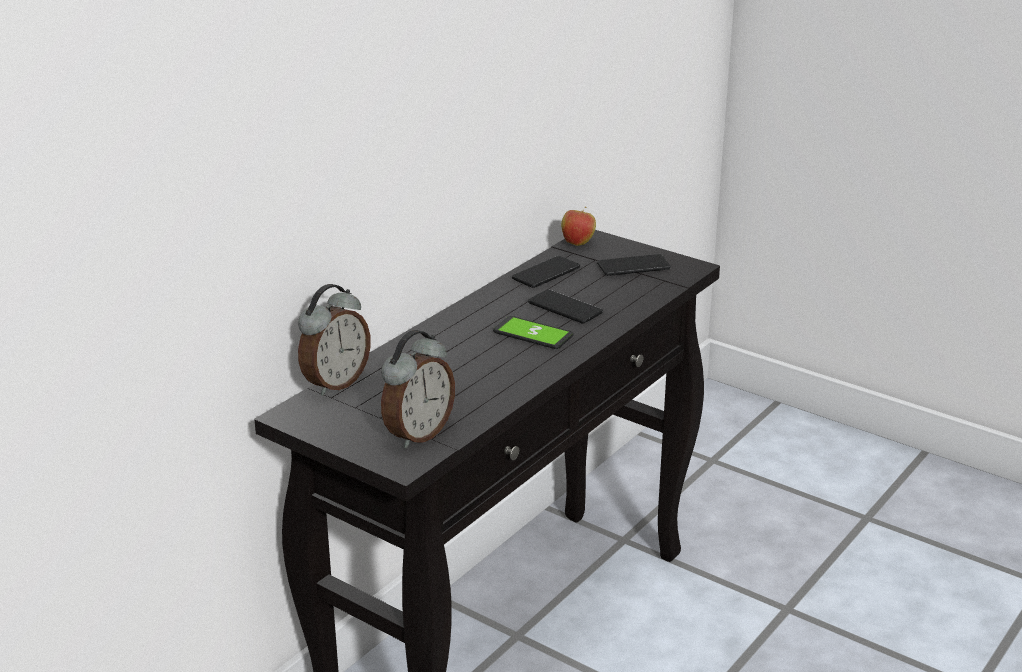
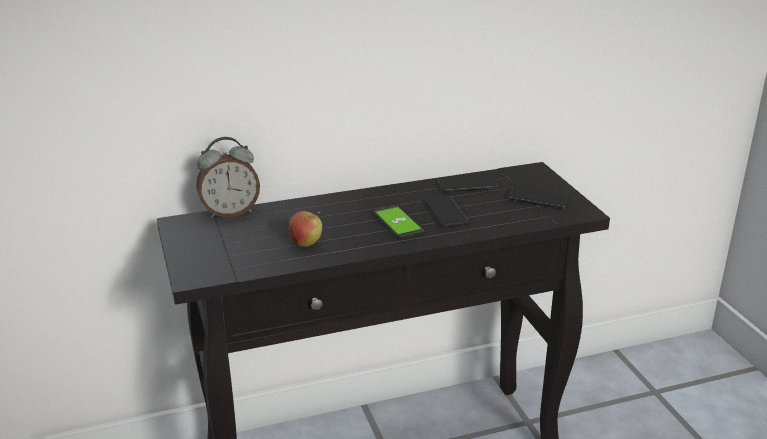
camera: 35 degrees right, 0 degrees up
(417, 434) = (228, 262): alarm clock -> none
(578, 243) = (520, 171): apple -> apple (306, 244)

